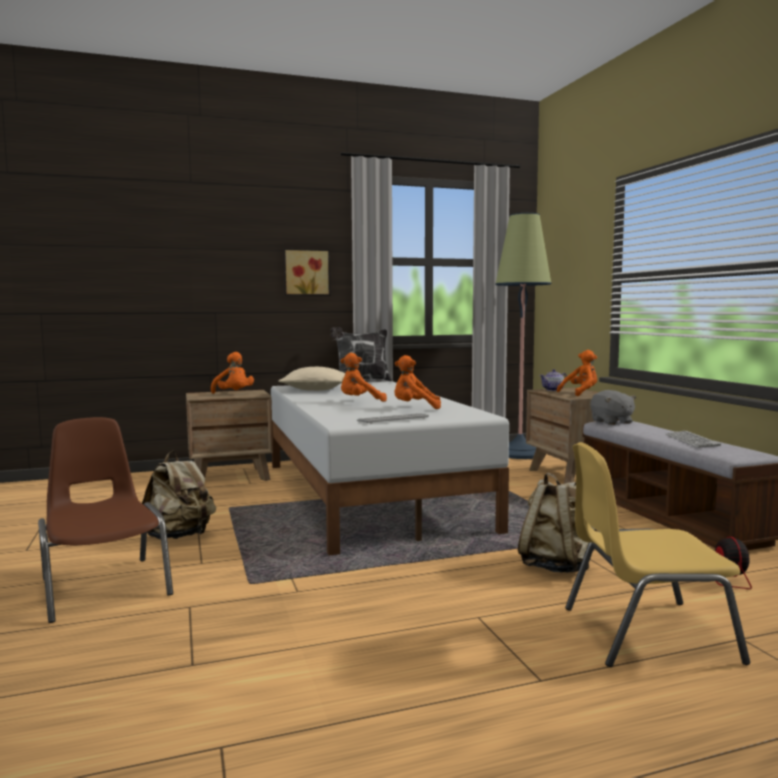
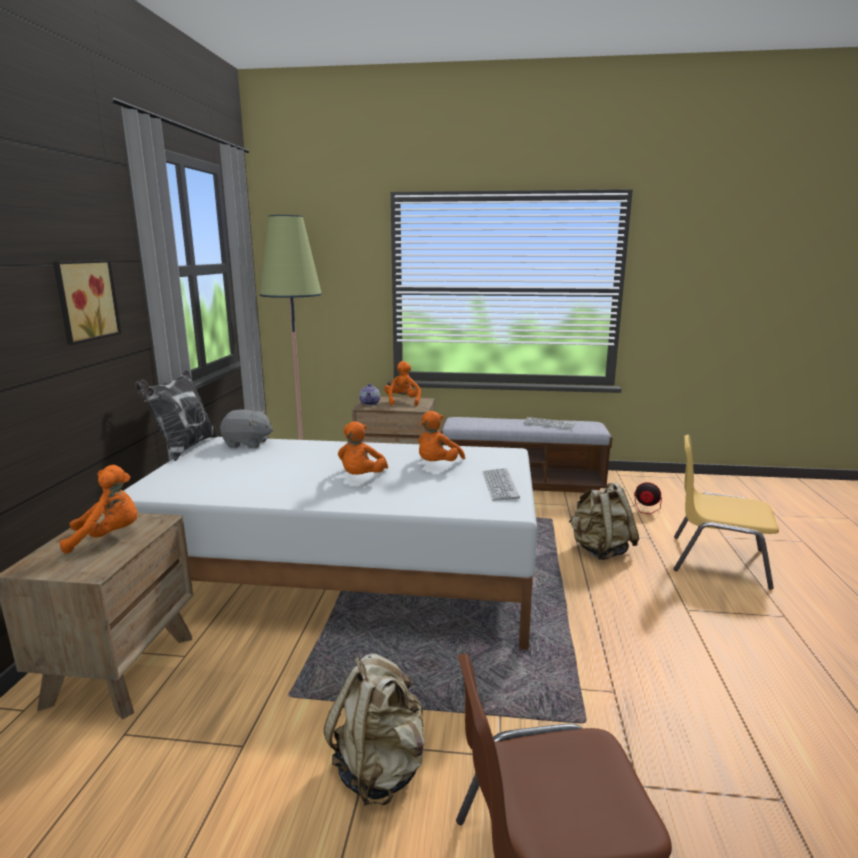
camera: 65 degrees left, 10 degrees up
(316, 389) = (210, 480): beige pillow -> none
(611, 422) = (459, 422): grey plush toy -> grey plush toy (247, 444)
(645, 633) = (717, 560): yellow chair -> yellow chair turned 90 degrees clockwise

